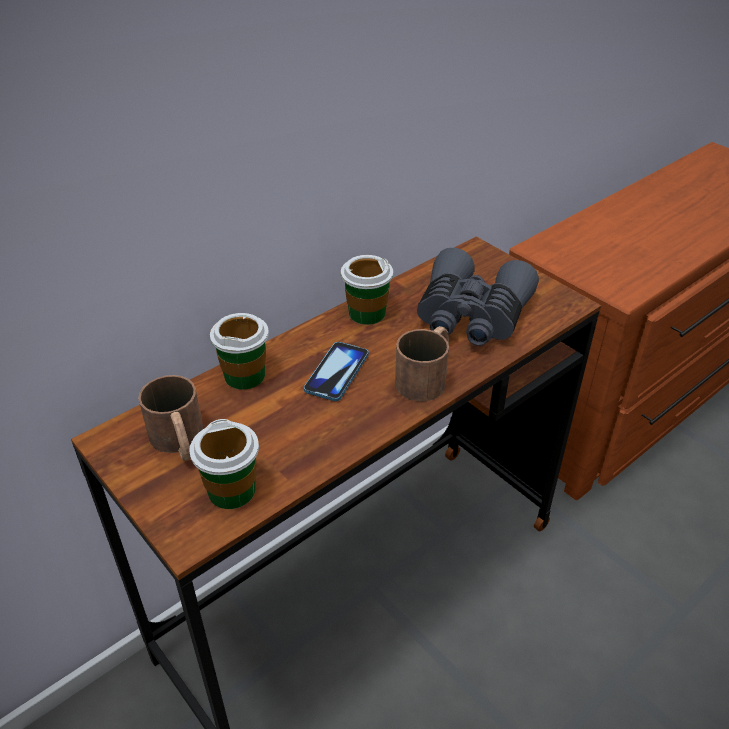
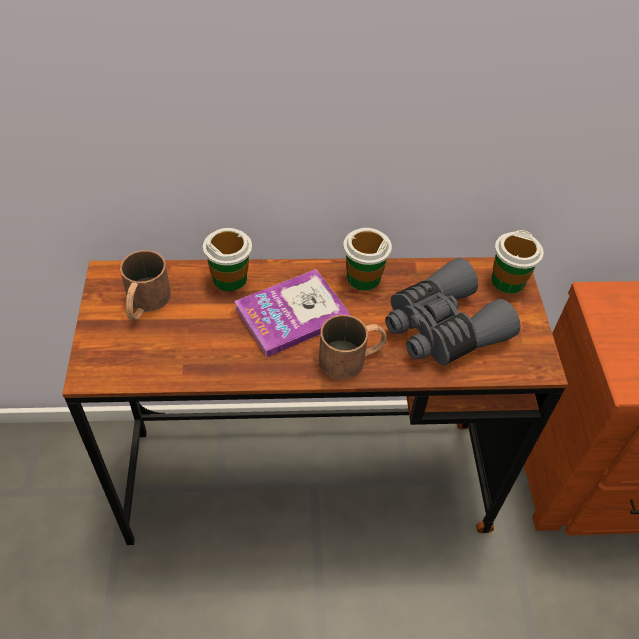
camera: 35 degrees right, 10 degrees up
(231, 490) = (142, 359): cup -> cup (507, 281)
(337, 372) = (292, 314): phone -> book

